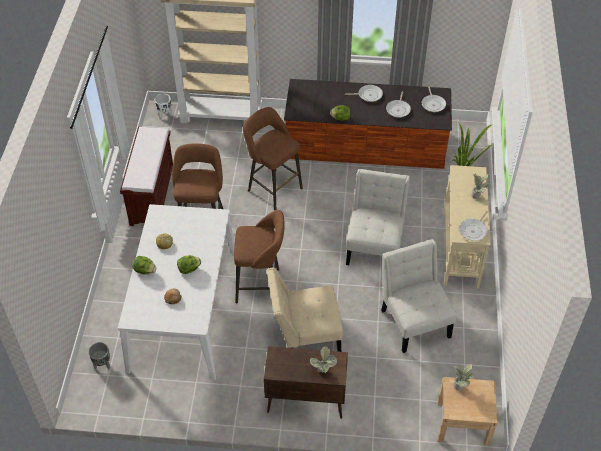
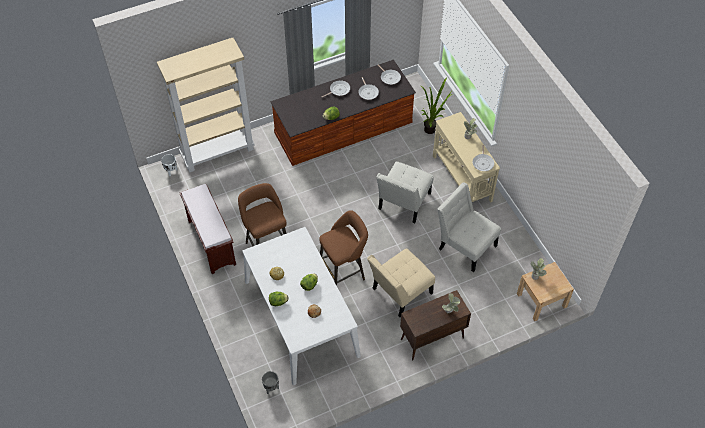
camera: 30 degrees left, 5 degrees up
(273, 188) = (299, 193): brown stool -> none
(375, 245) = (403, 203): white chair -> white chair turned 135 degrees counterclockwise

